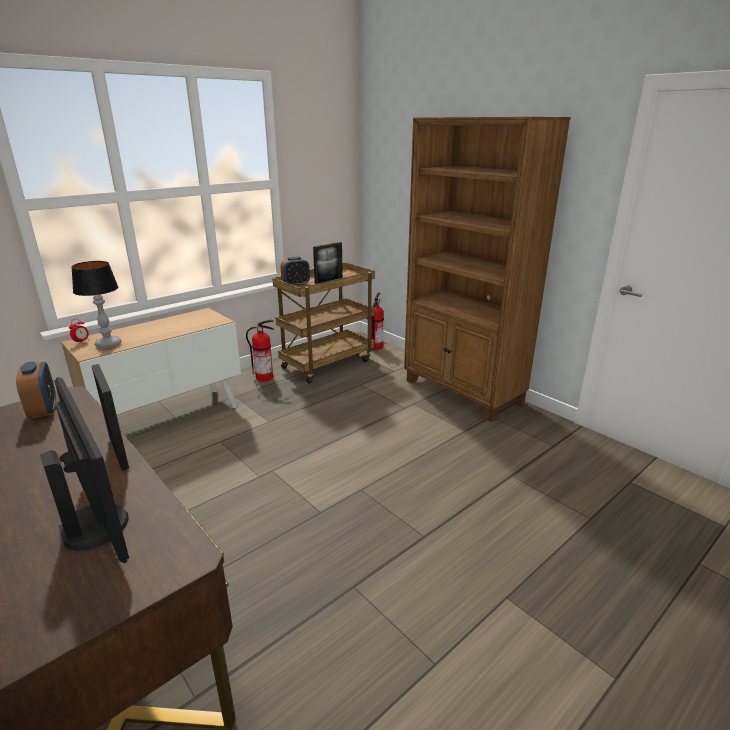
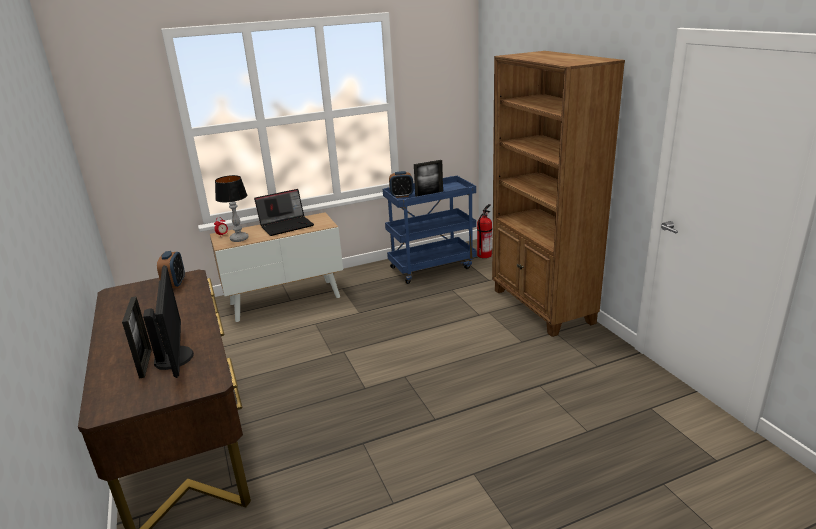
camera: 20 degrees right, 0 degrees up
(118, 452) = (205, 317): picture frame -> picture frame (145, 363)
(167, 324) = (287, 225): none -> laptop
(265, 377) = (373, 274): fire extinguisher -> none
(327, 363) = (432, 267): brown cart -> blue cart

